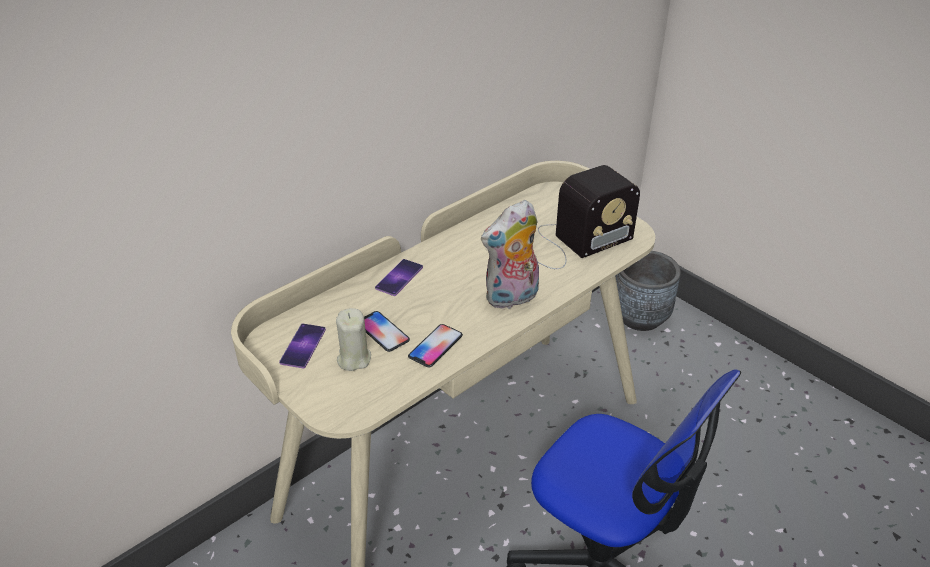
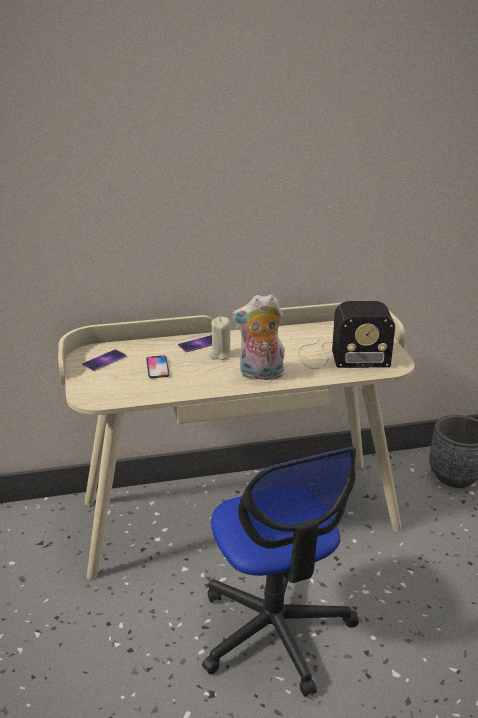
camera: 30 degrees right, 10 degrees down
(353, 358) = (126, 375): beige candle -> beige candle (220, 354)
(435, 346) = (181, 384): phone -> none

